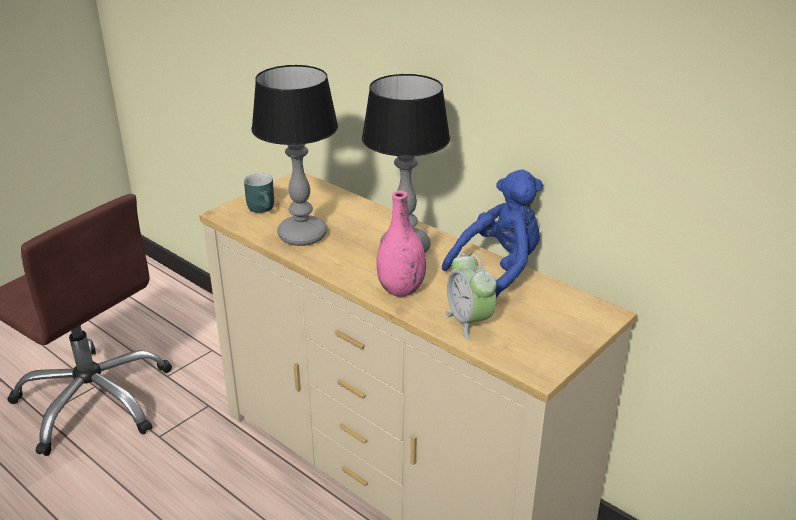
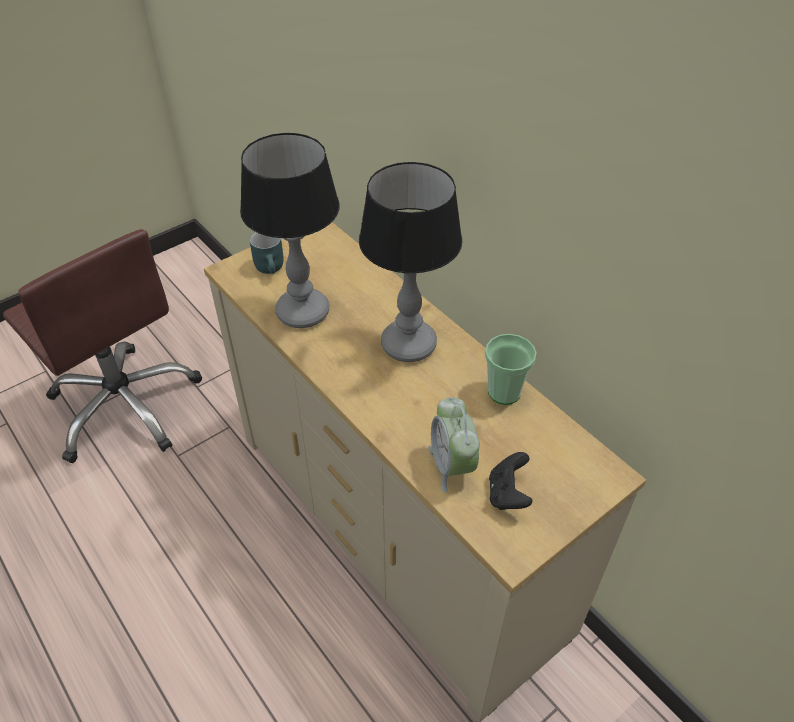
camera: 10 degrees right, 15 degrees up
(401, 290) = (389, 407): pink vase -> none
(499, 270) = (504, 392): blue plush toy -> cup
(523, 335) = (507, 494): none -> black game controller

